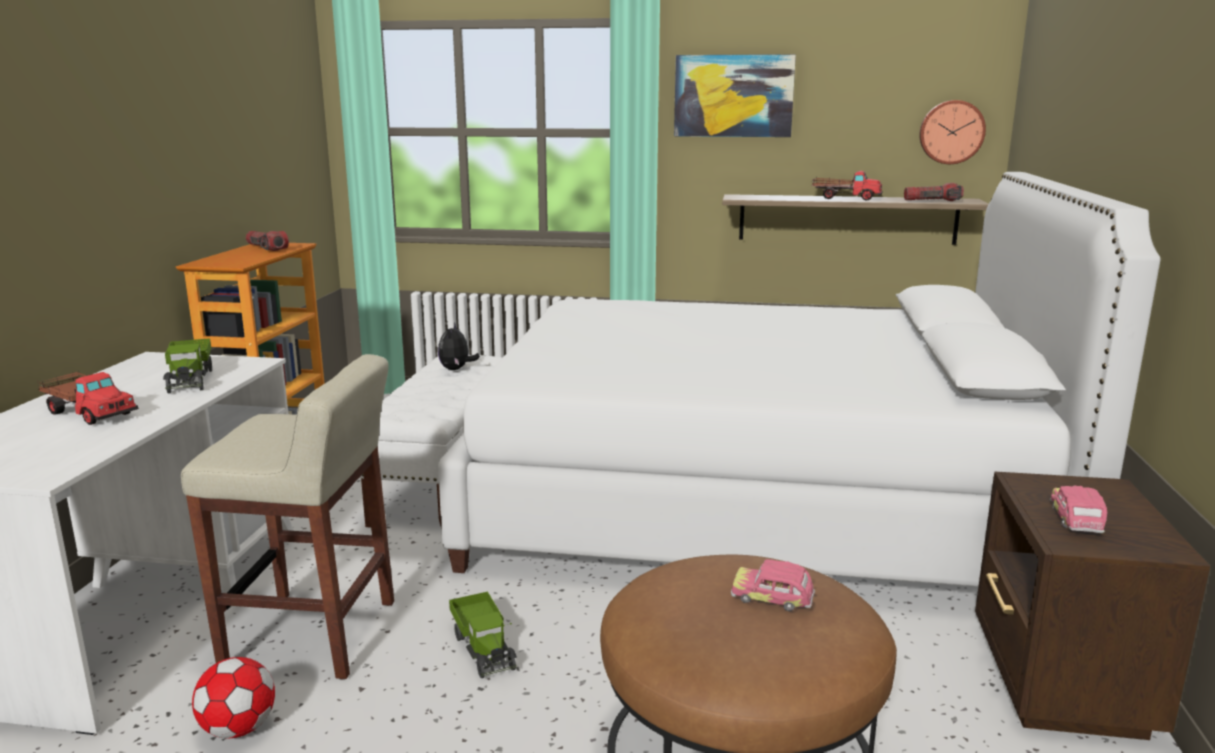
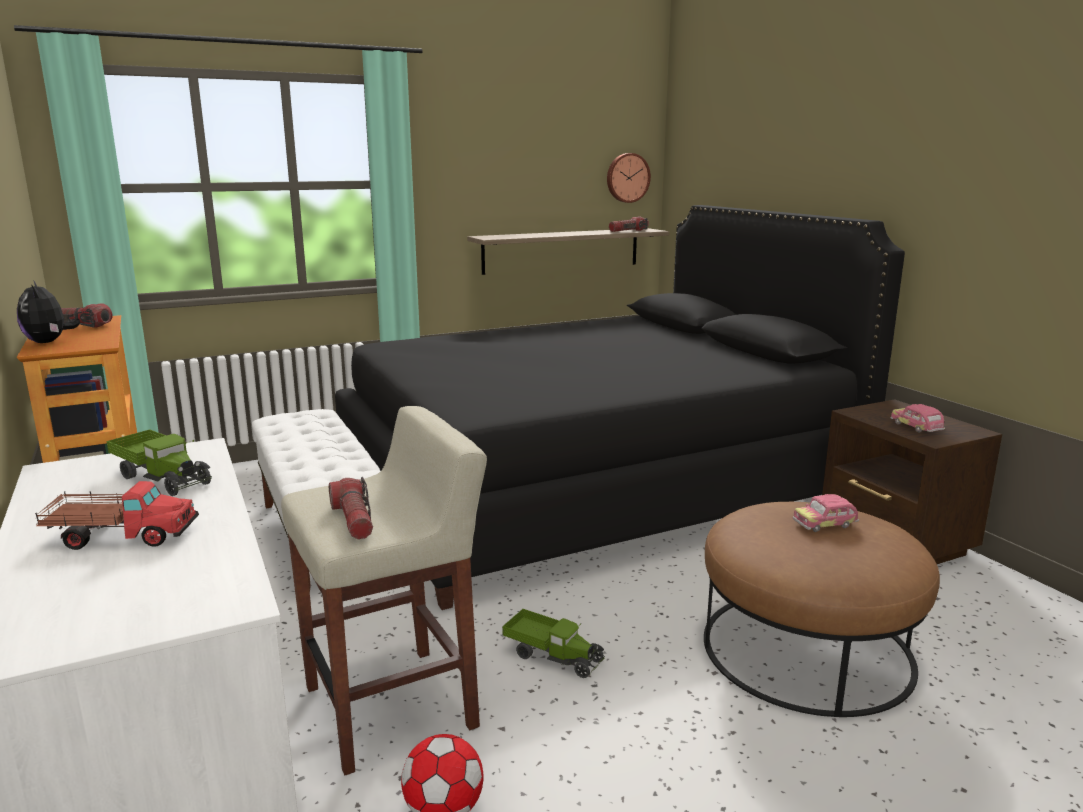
camera: 35 degrees left, 0 degrees up
(252, 445) = (354, 520): none -> flashlight
(456, 369) = (304, 427): plush toy -> plush toy (49, 342)
(733, 96) = (469, 149): picture -> none
(753, 502) = (592, 486): white bed -> black bed
(844, 198) = (565, 233): toy truck -> none

